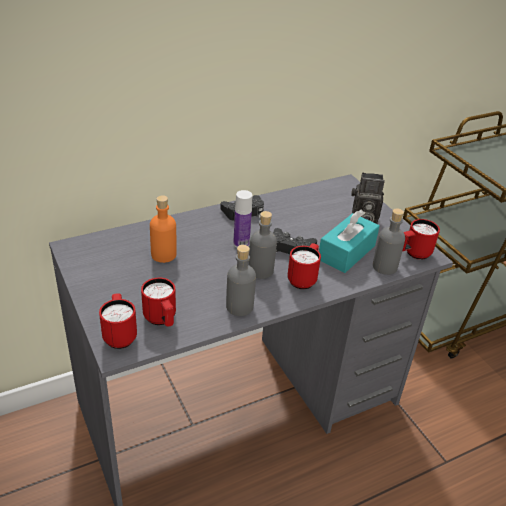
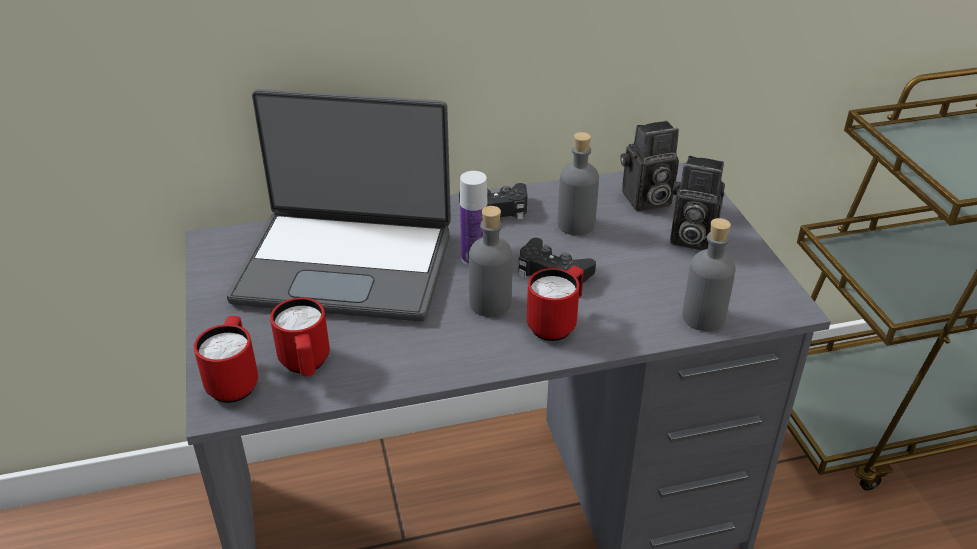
camera: 15 degrees right, 0 degrees up
(164, 255) = (346, 265): orange bottle -> laptop
(239, 306) = (435, 358): grey bottle -> grey bottle (576, 224)
(329, 200) = (645, 201): none -> camera
(346, 252) = (644, 288): turquoise tissue box -> none
(413, 254) = (763, 301): red mug -> none

